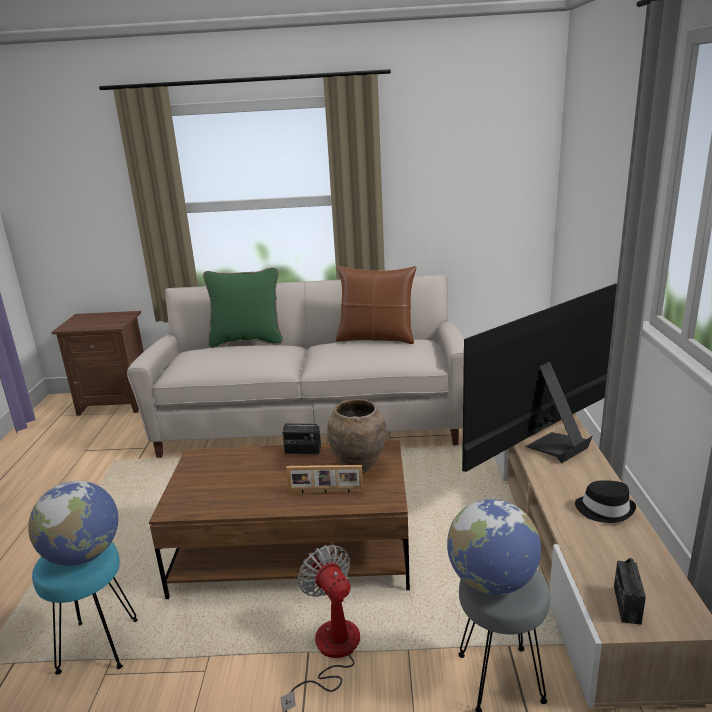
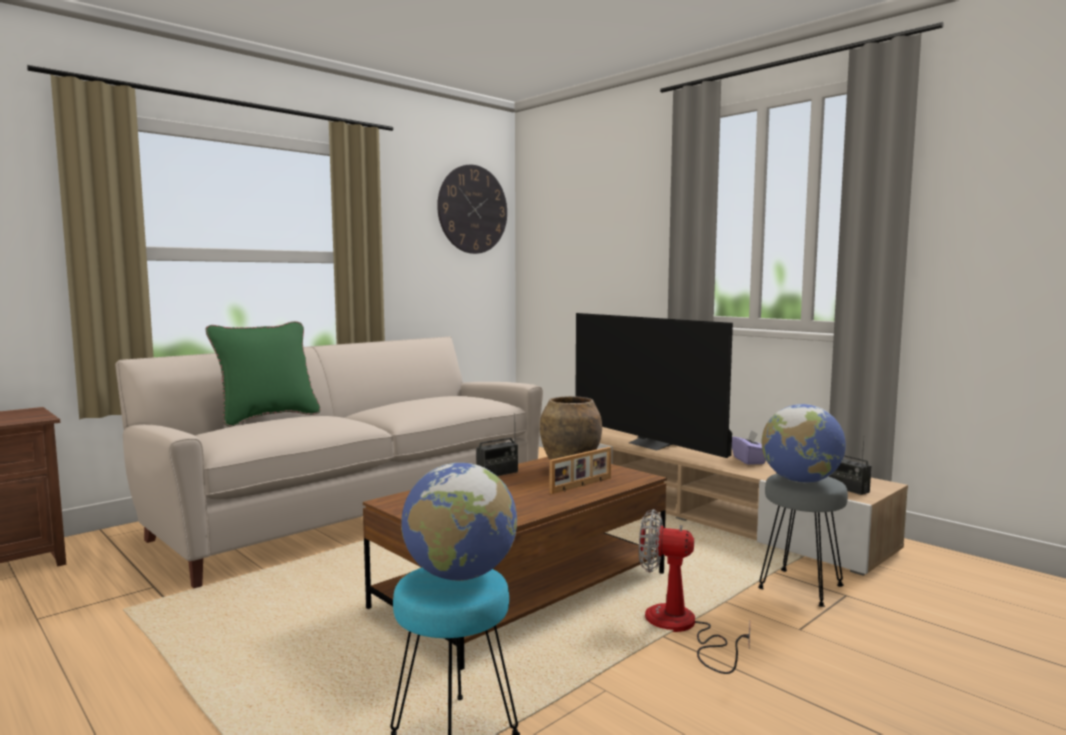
camera: 45 degrees left, 15 degrees down
(376, 338) = (421, 397): brown pillow -> none
(499, 137) = (472, 209): none -> wall clock
(550, 444) = (652, 444): television -> television turned 45 degrees counterclockwise
(605, 509) = (749, 460): black hat -> purple tissue box

